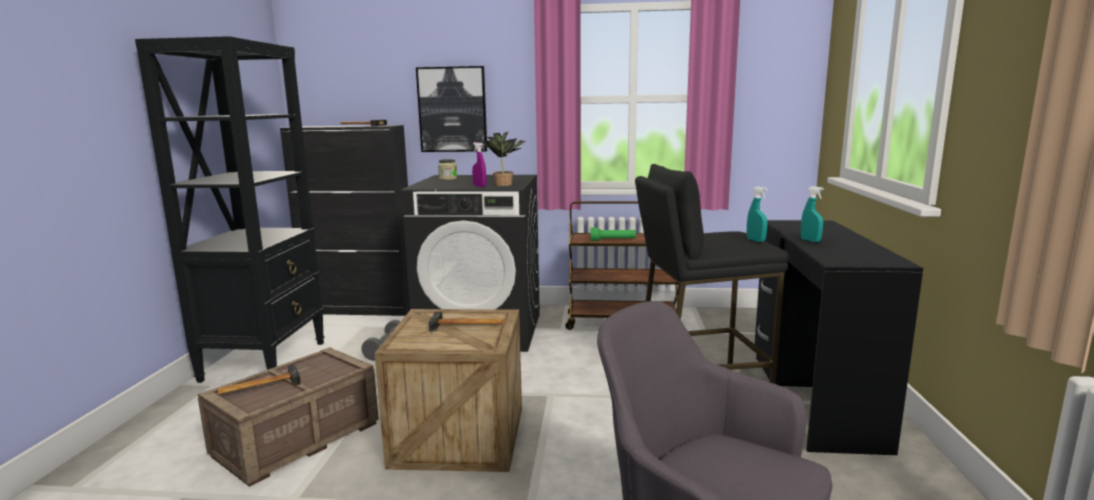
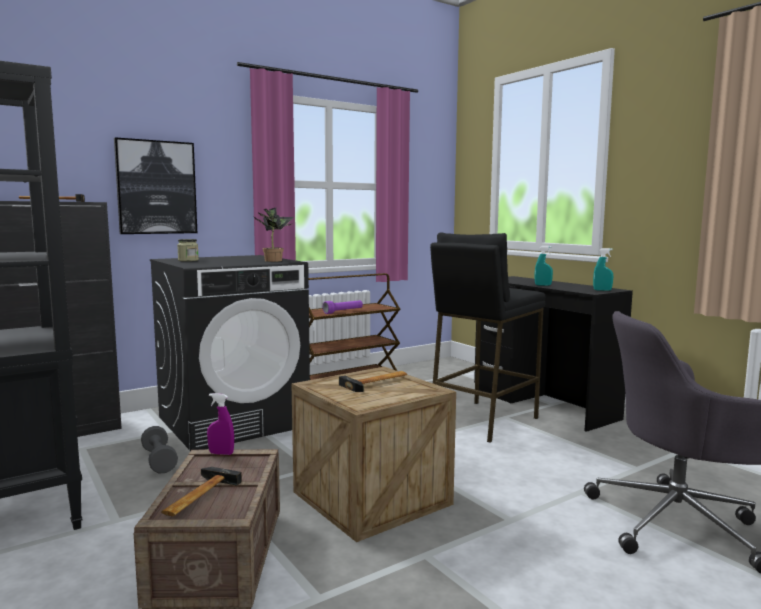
camera: 40 degrees left, 5 degrees down
(479, 186) = (257, 262): purple spray bottle -> purple spray bottle (221, 453)
(612, 240) = (343, 312): green flashlight -> purple flashlight
(755, 240) = (516, 288): turquoise spray bottle -> turquoise spray bottle (602, 290)

